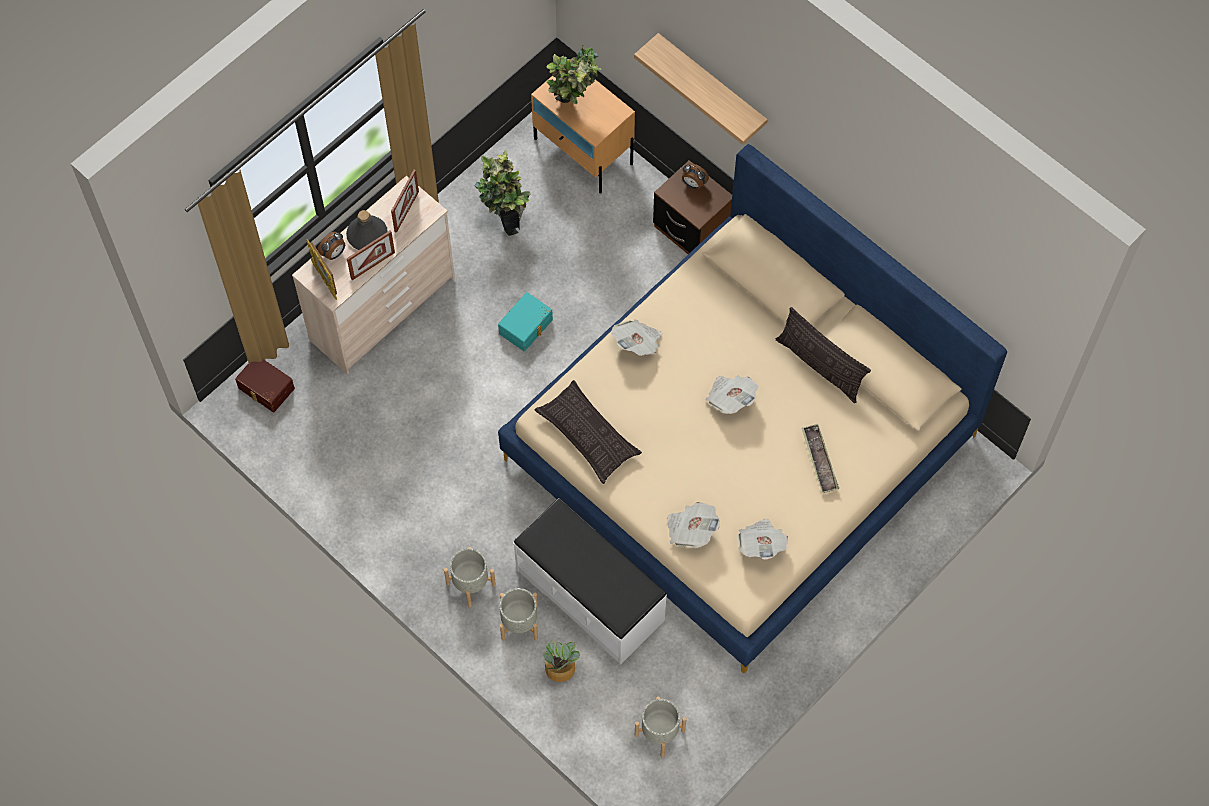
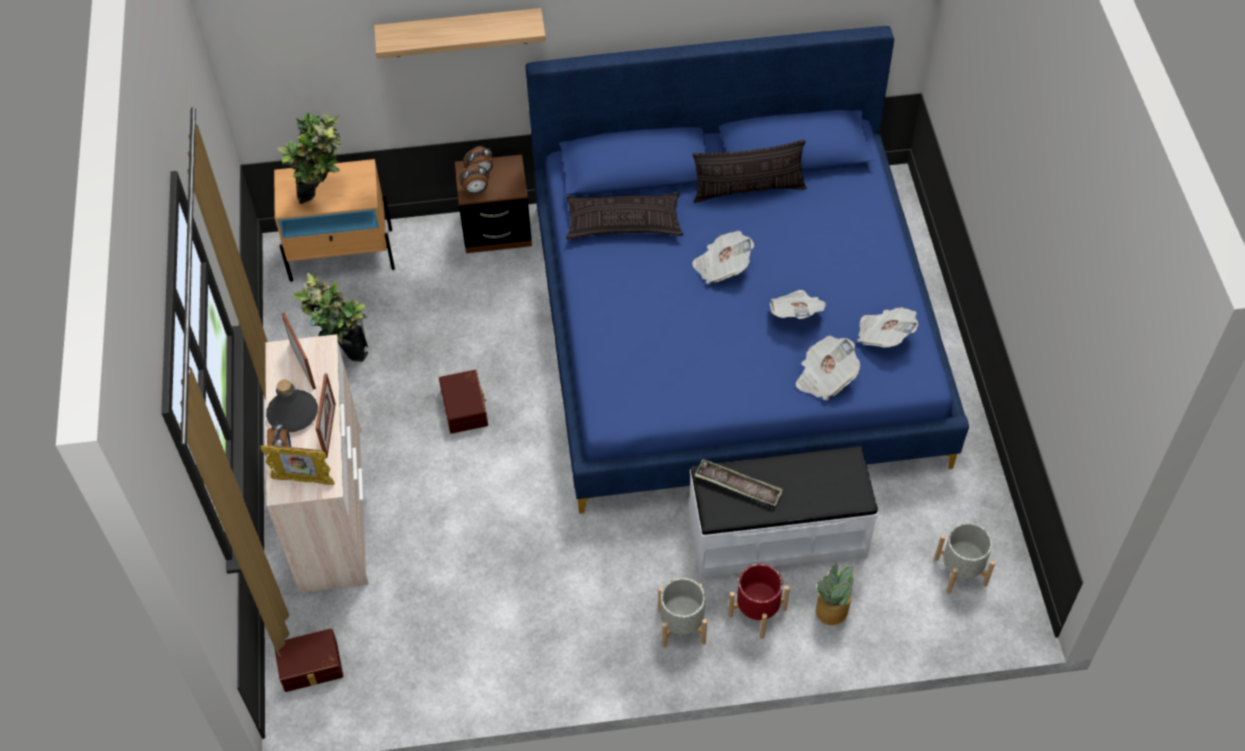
camera: 50 degrees left, 10 degrees down
(520, 623) = (757, 612): grey planter -> red planter
(527, 327) = (466, 407): turquoise storage box -> brown storage box
(588, 435) = (659, 393): pillow -> pillow (624, 222)
(638, 343) = (603, 298): newspaper -> newspaper (796, 314)
(674, 193) = (475, 191): none -> alarm clock
(740, 447) = (733, 330): beige bed -> blue bed
(819, 461) = (839, 245): tray -> tray (738, 486)

